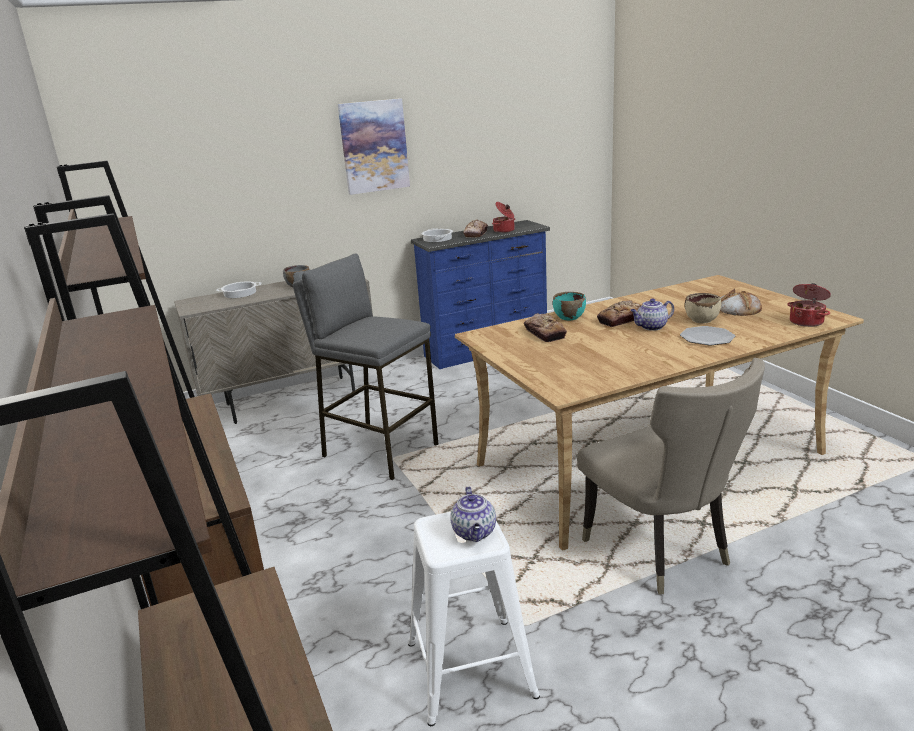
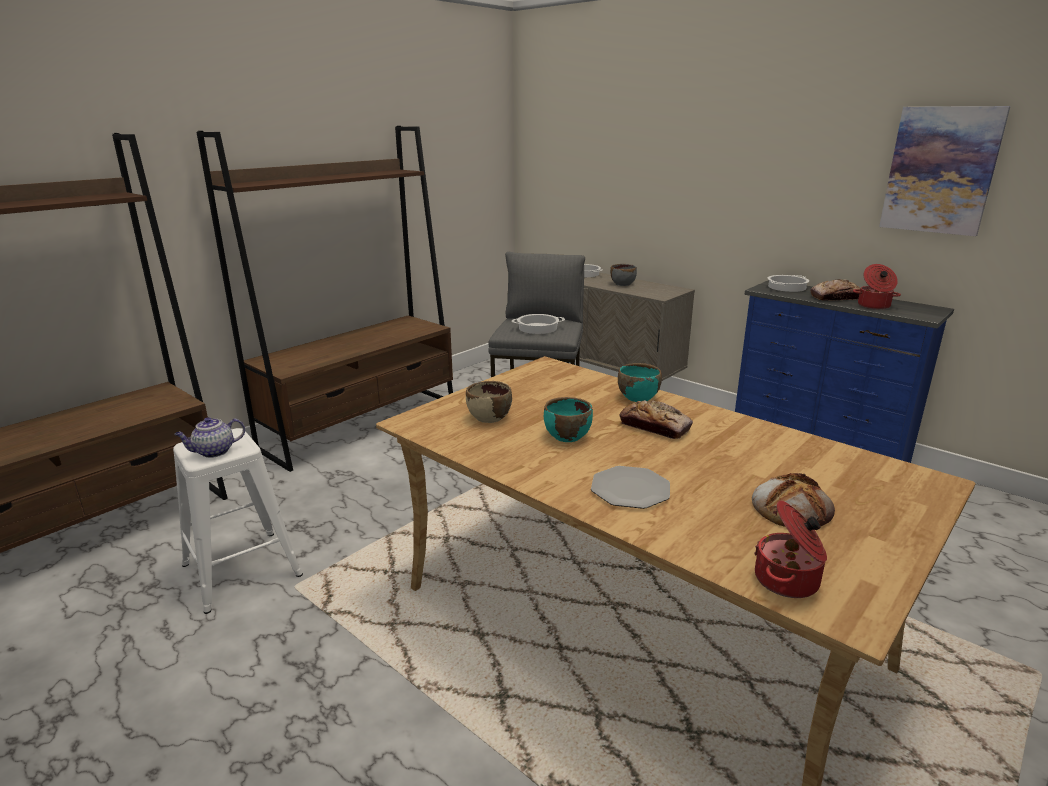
camera: 65 degrees right, 0 degrees up
(374, 146) = (754, 160): picture -> picture (940, 170)
(383, 327) = (537, 328): none -> cooking pot
(544, 333) = (572, 392): bread -> none
(623, 344) = (567, 436): none -> turquoise bowl
(651, 327) = (642, 447): teapot -> none
(662, 552) = (429, 665): beige chair -> none
(701, 320) = (705, 480): beige bowl -> beige bowl (489, 417)

